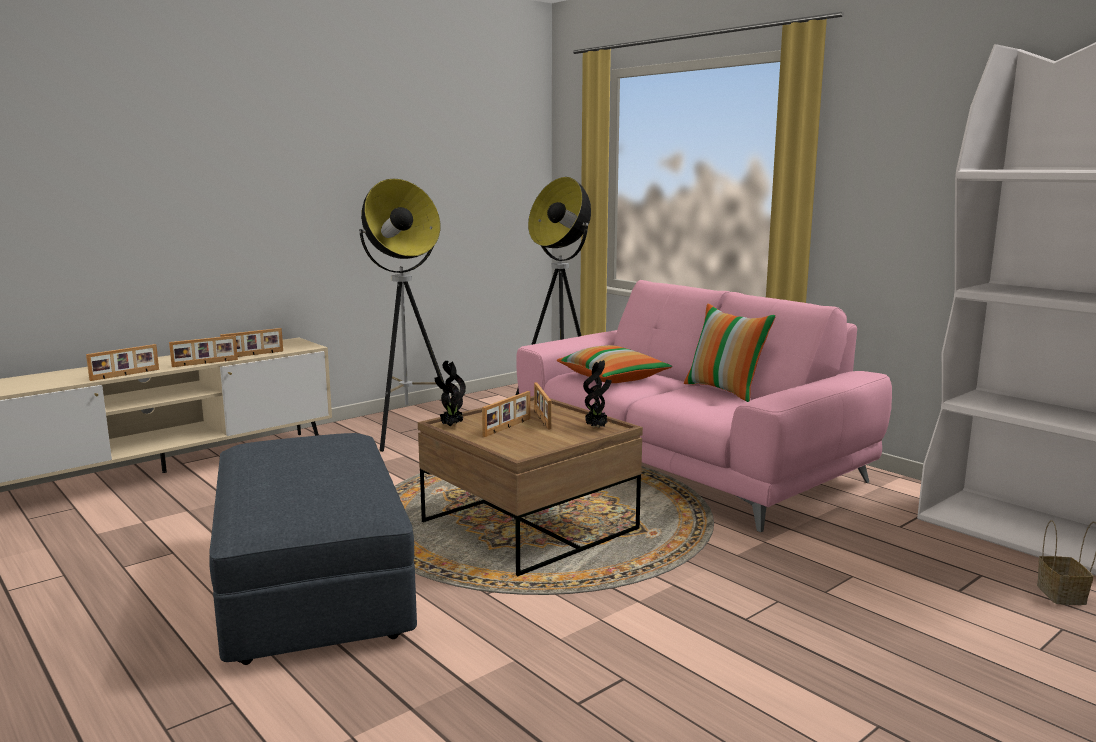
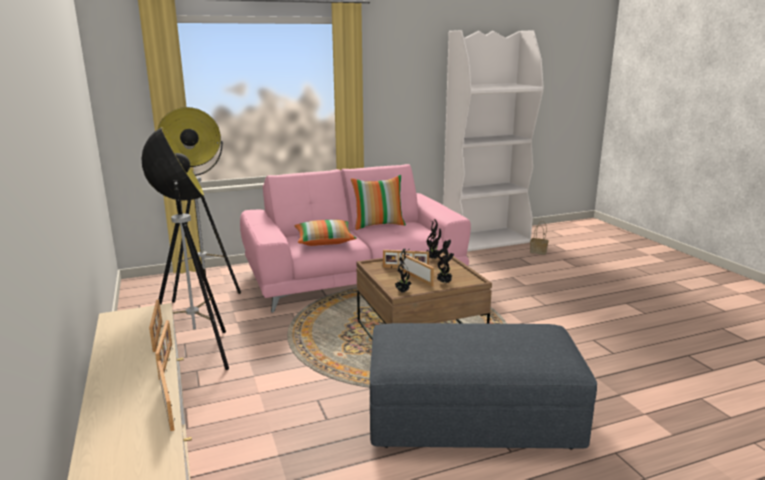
camera: 70 degrees left, 5 degrees up
(501, 441) = (445, 283): none -> potted plant

